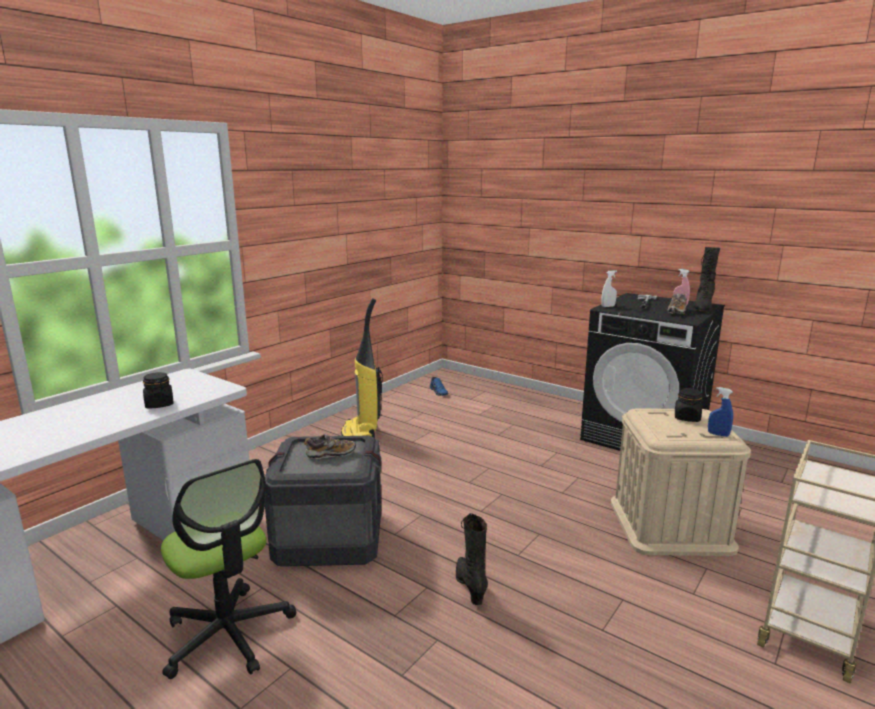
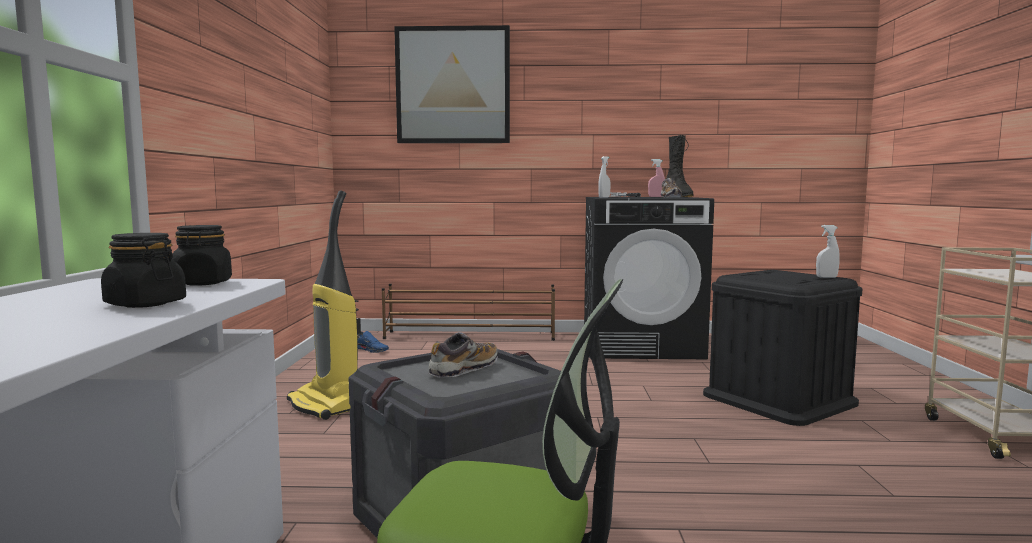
camera: 35 degrees left, 10 degrees down
(470, 586) = (720, 508): black boot -> none
(521, 393) = (470, 336): none -> brown shoe rack
(526, 186) = (453, 85): none -> picture
(670, 525) = (779, 399): beige storage box -> black storage box
(687, 418) = (778, 273): black jar -> black jar (203, 283)
(718, 434) = (826, 277): blue spray bottle -> white spray bottle

